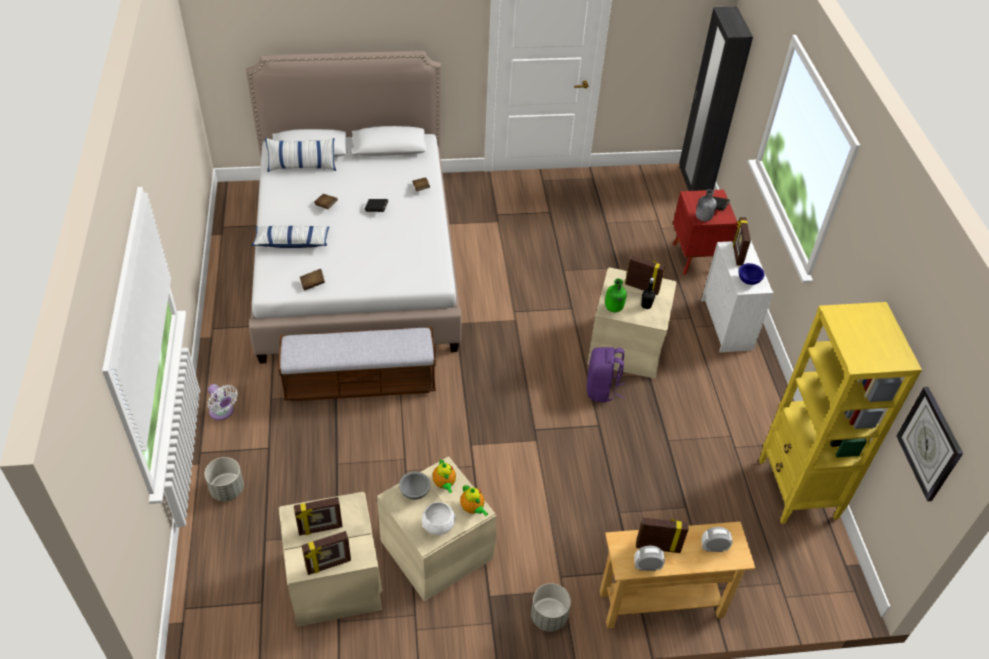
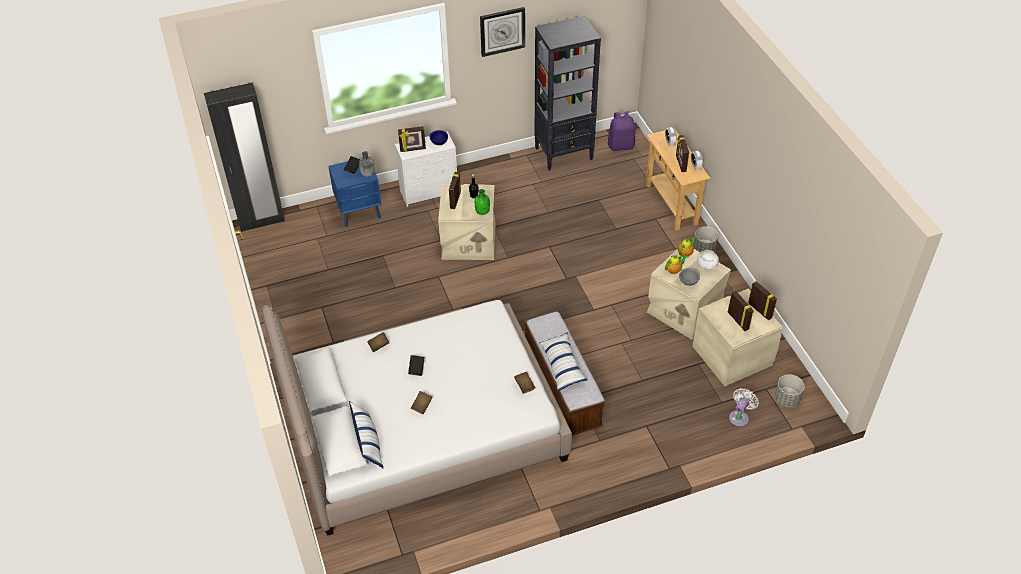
camera: 100 degrees left, 0 degrees up
(223, 412) = (626, 468): white fan -> white fan (740, 417)
(227, 489) = (693, 439): grey planter -> grey planter (787, 399)
(292, 242) = (479, 416): pillow -> pillow (562, 366)
(602, 389) = (516, 249): purple backpack -> purple backpack (621, 145)
(696, 258) = (360, 212): red nightstand -> blue nightstand
(797, 490) = (564, 154): yellow bookcase -> black bookcase
(930, 444) = (611, 30): wall clock -> wall clock (502, 31)

